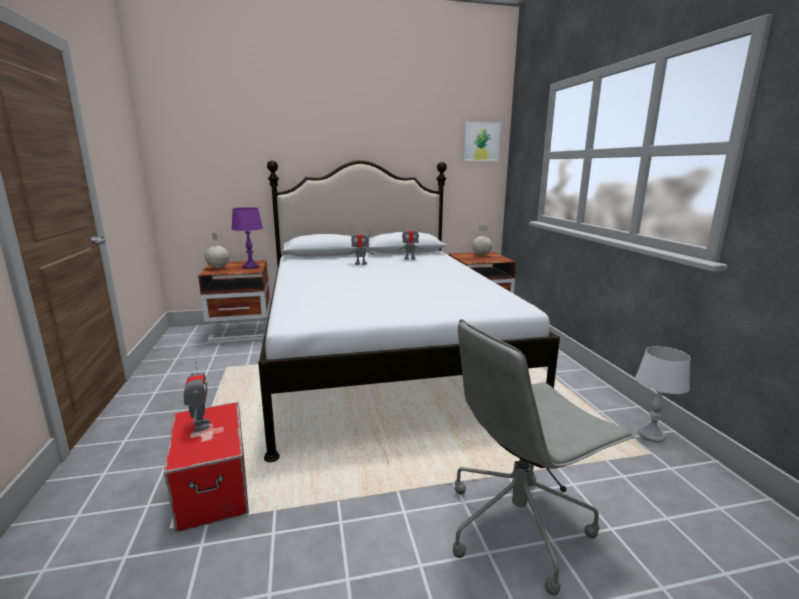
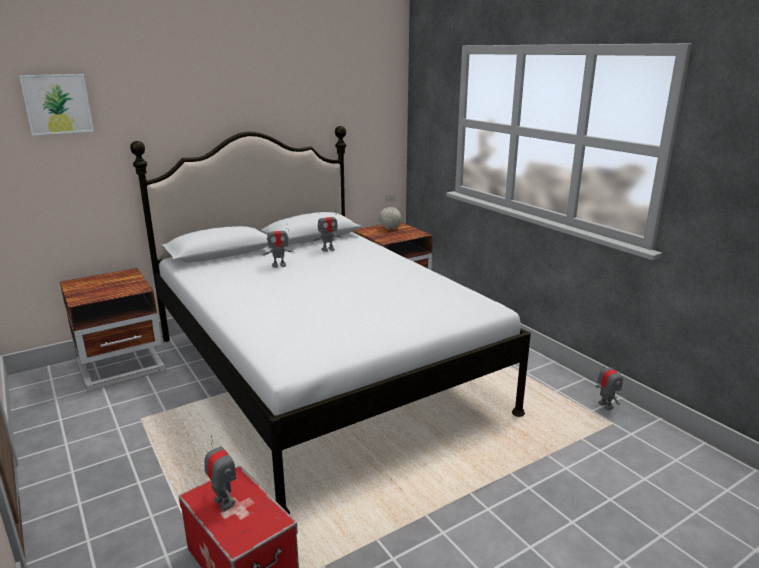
camera: 20 degrees left, 5 degrees up
(218, 267) = (83, 290): globe -> none
(251, 266) = (128, 282): purple table lamp -> none
(481, 141) = (379, 98): picture -> picture (57, 104)
(522, 525) = (544, 516): grey office chair -> none
(651, 435) = (605, 405): grey table lamp -> toy robot

